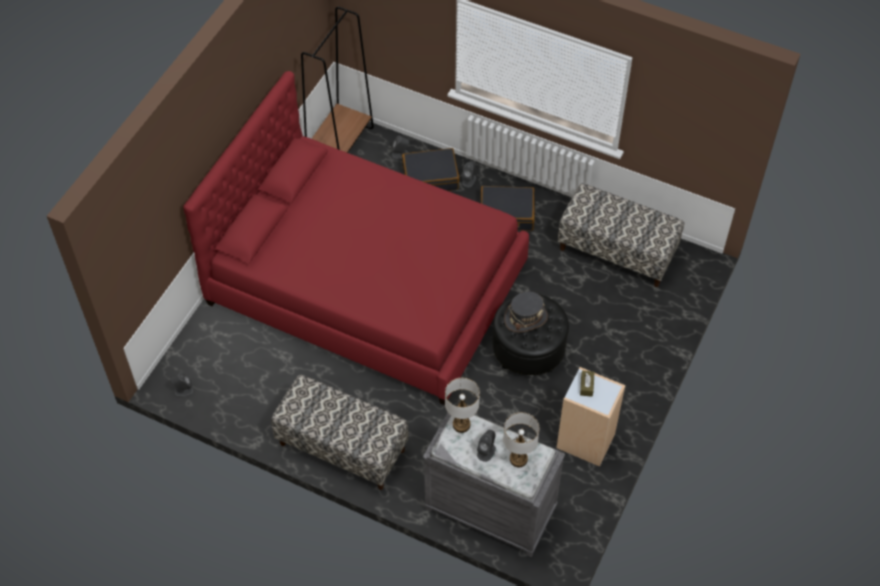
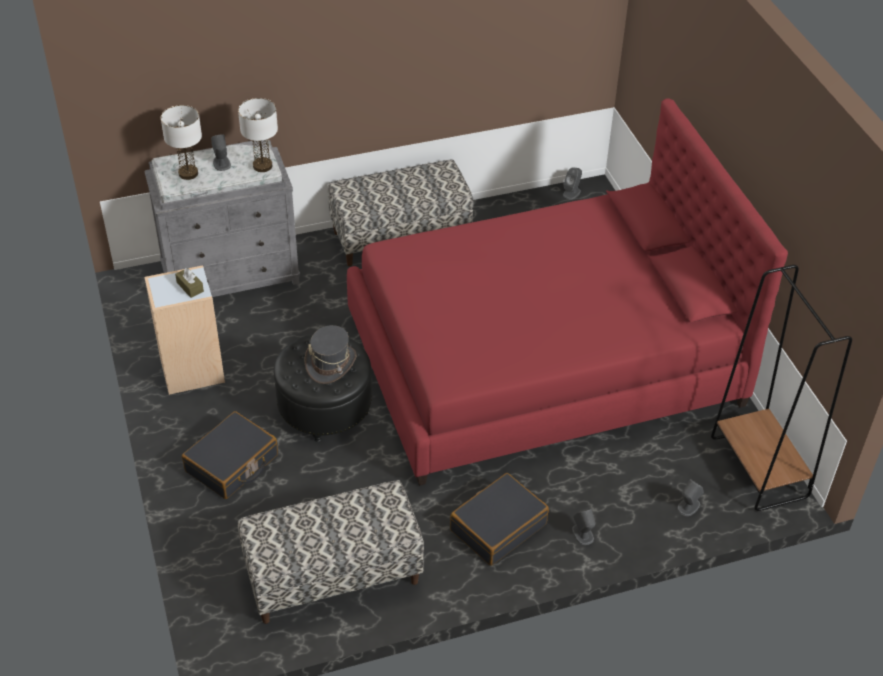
camera: 135 degrees right, 10 degrees down
(430, 177) = (625, 505): black suitcase -> black suitcase (232, 464)

